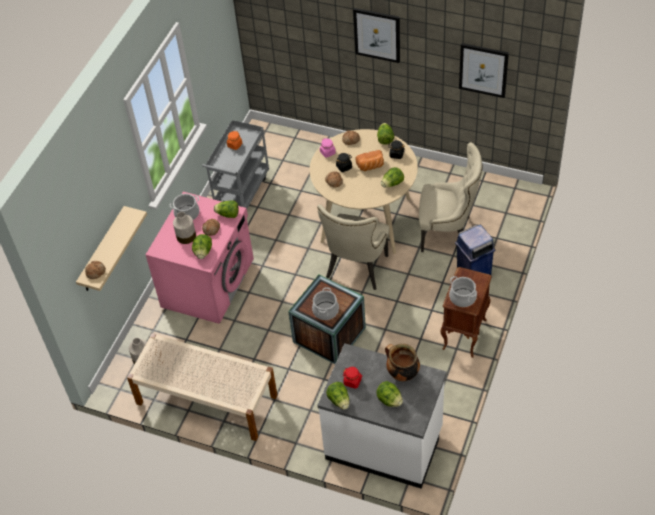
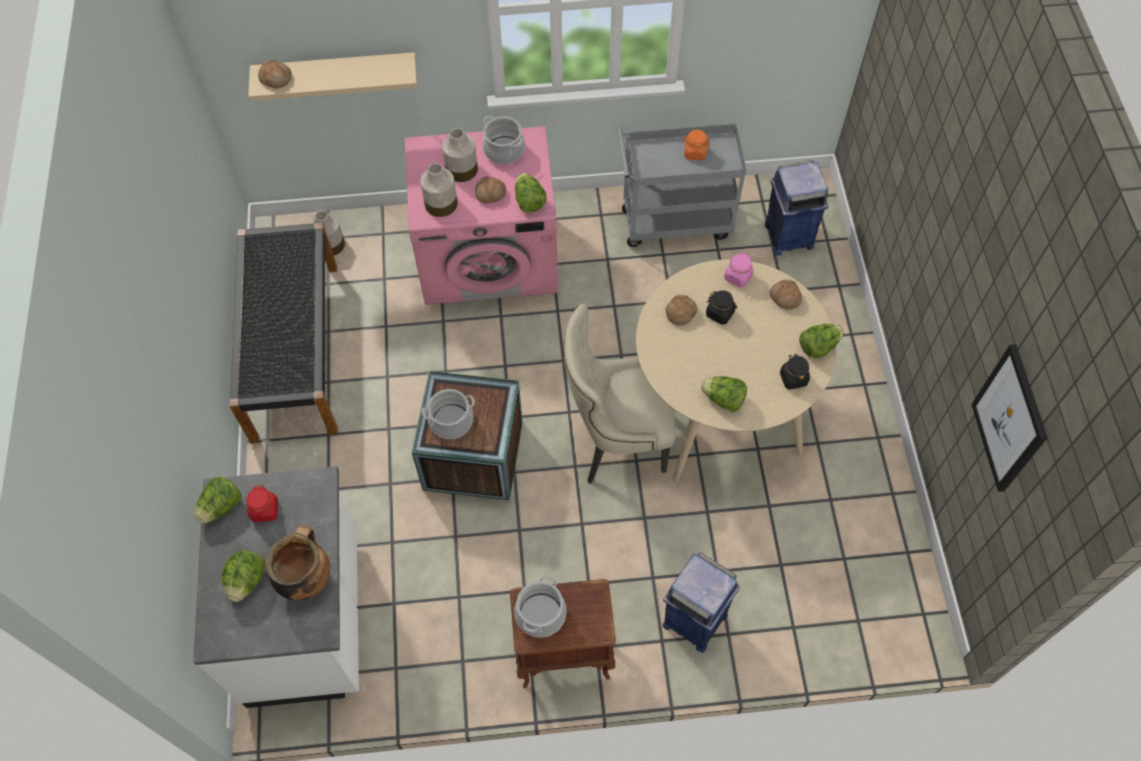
camera: 60 degrees right, 10 degrees up
(203, 252) = (441, 203): lettuce -> beige vase
(206, 400) = (294, 350): beige bench -> black bench
(282, 152) = (787, 236): none -> blue trash can
(370, 166) = (743, 351): bread -> none
(377, 35) = (957, 204): picture -> none
(447, 234) = (757, 544): beige chair -> none

